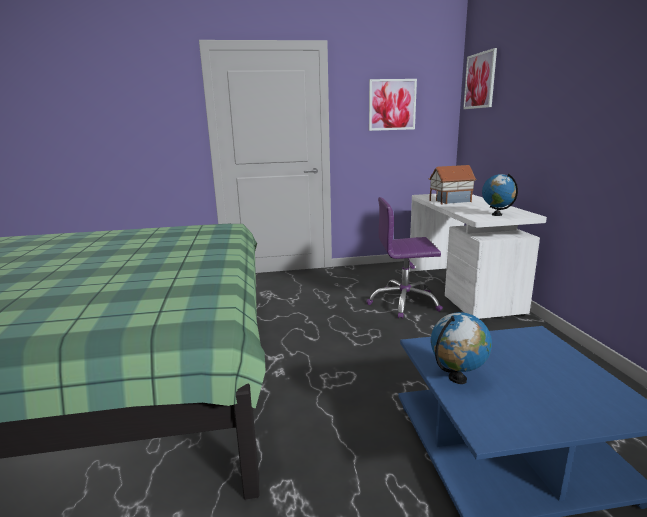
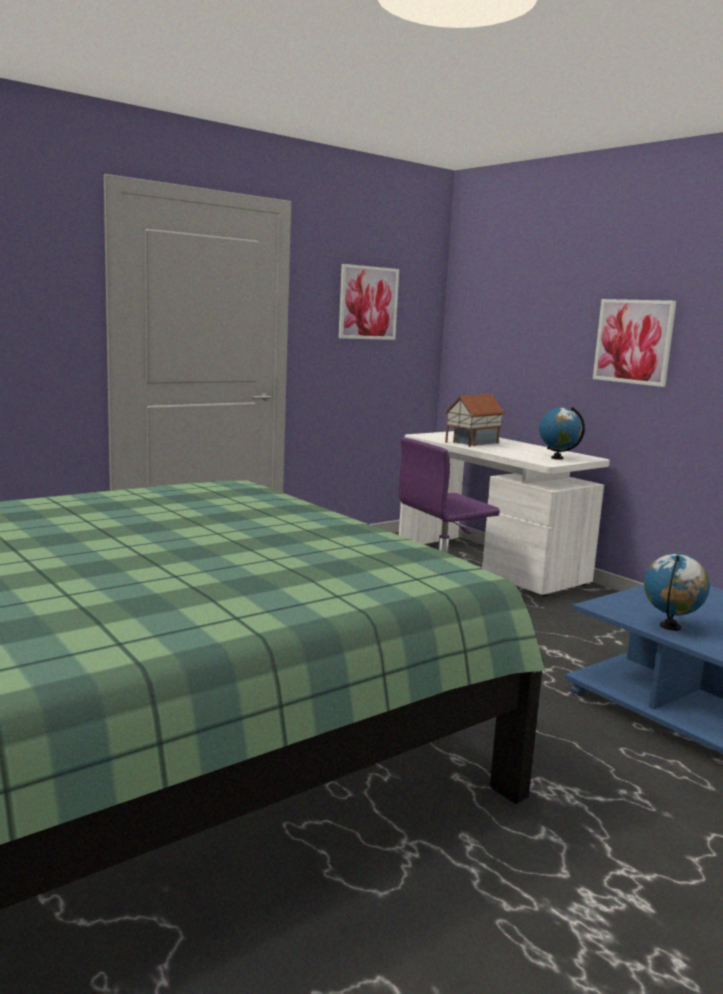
camera: 30 degrees left, 5 degrees down
(480, 80) = (484, 282): picture -> picture (633, 341)

